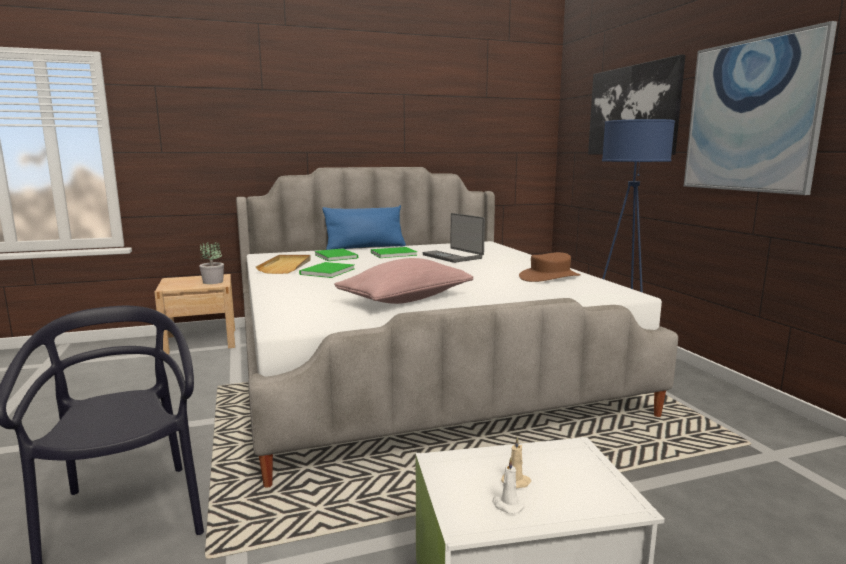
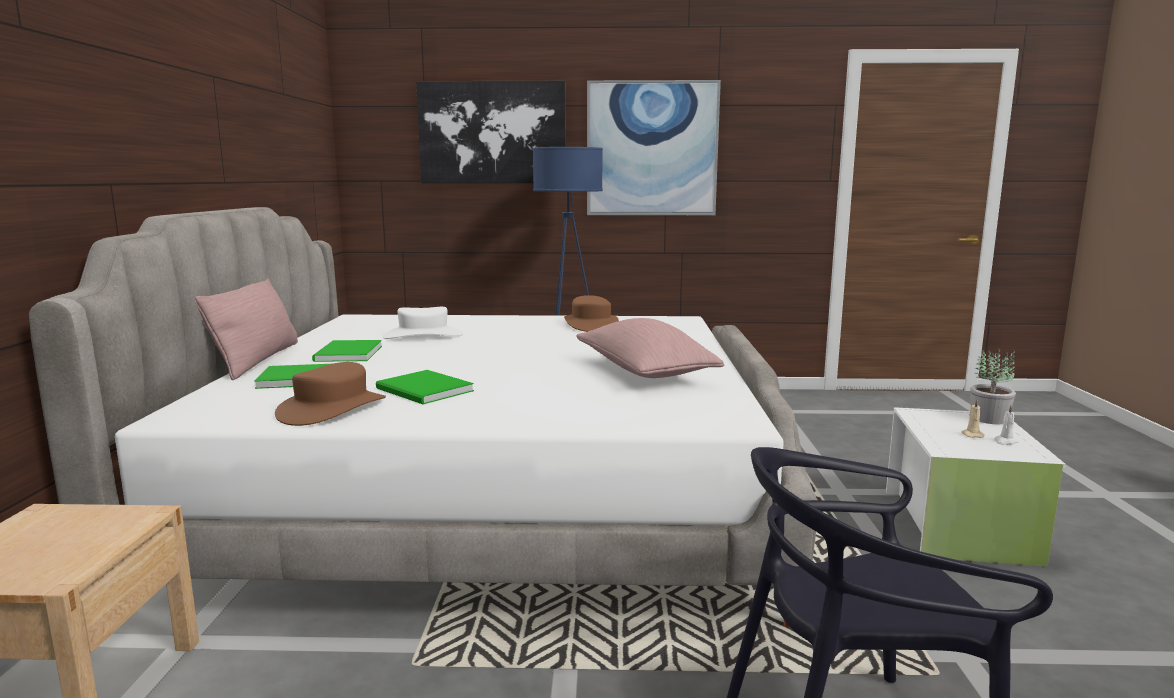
camera: 70 degrees left, 0 degrees up
(213, 282) = (98, 521): potted plant -> potted plant (989, 419)
(286, 266) = (332, 408): beige tray -> brown hat
(365, 247) = (257, 360): blue pillow -> pink pillow
(453, 256) = (423, 335): laptop -> white hat

